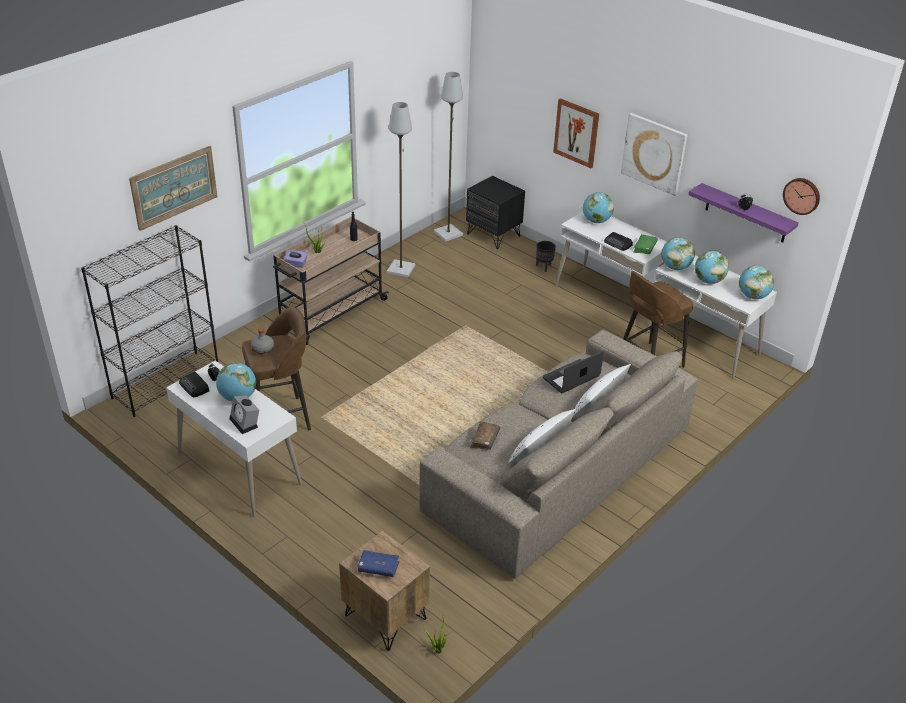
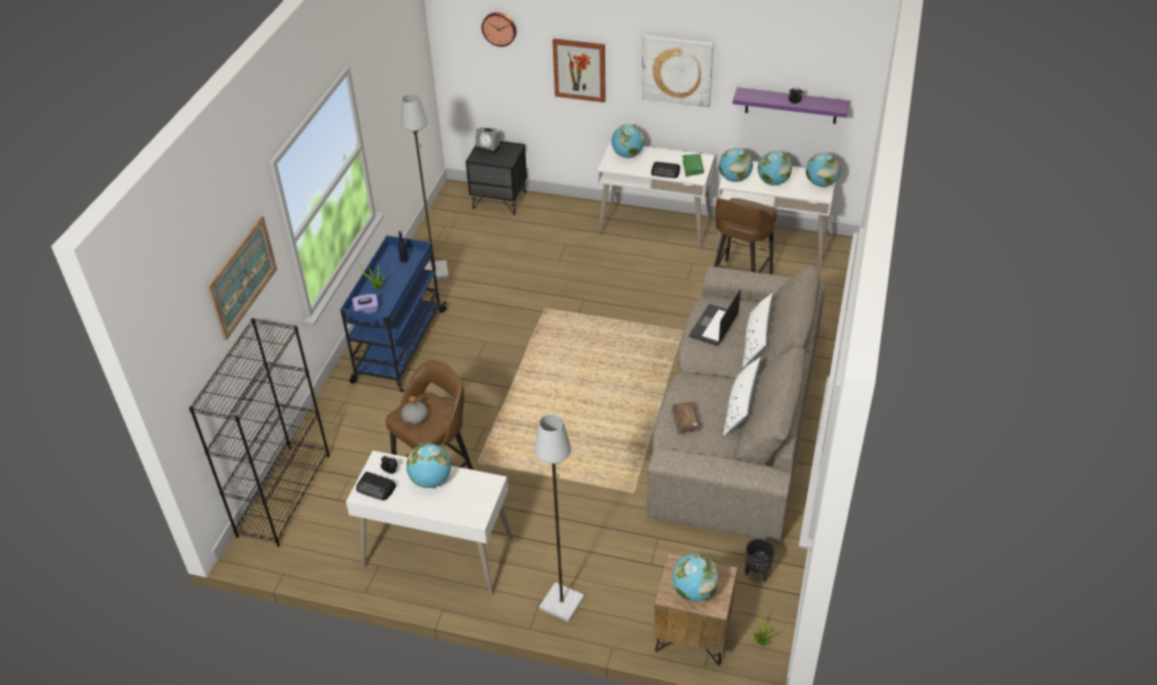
camera: 25 degrees left, 5 degrees up
(245, 423) = (462, 504): alarm clock -> alarm clock (489, 148)
(330, 313) = (399, 347): beige cart -> blue cart
(378, 568) = (694, 591): blue book -> globe
(449, 234) = (453, 214): grey floor lamp -> grey floor lamp (562, 602)
(544, 267) = (574, 217): black planter -> black planter (757, 572)
(802, 195) = (849, 74): wall clock -> wall clock (499, 28)

